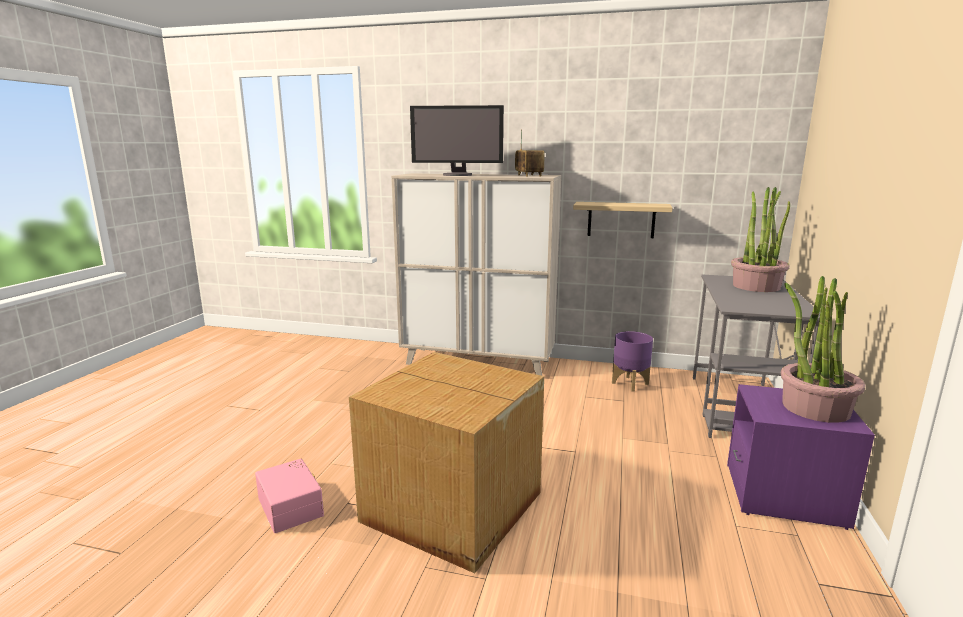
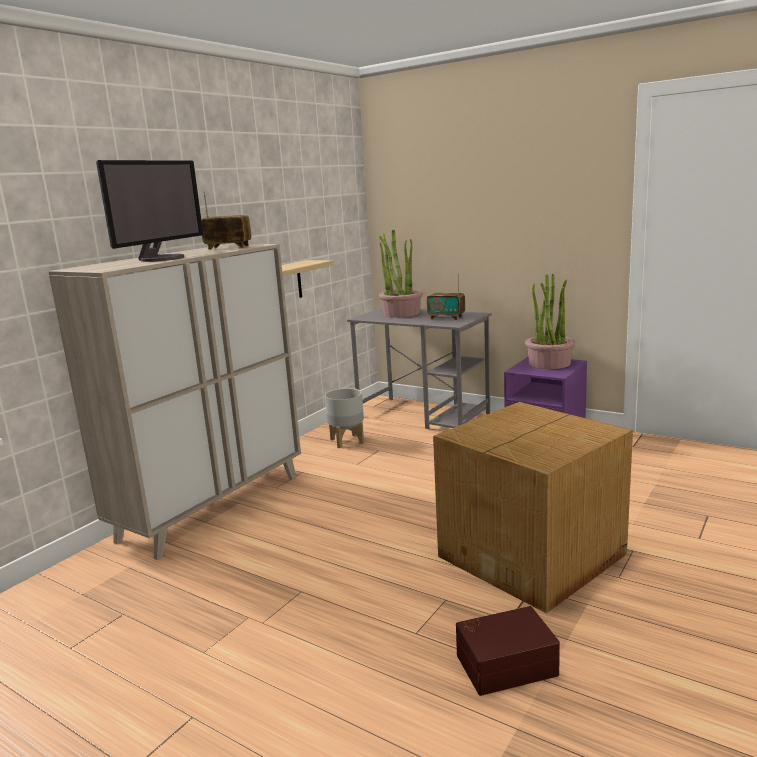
camera: 70 degrees left, 0 degrees up
(292, 506) = (505, 663): pink storage box -> brown storage box
(630, 384) = (347, 441): purple planter -> grey planter
(762, 302) = (446, 318): none -> radio

